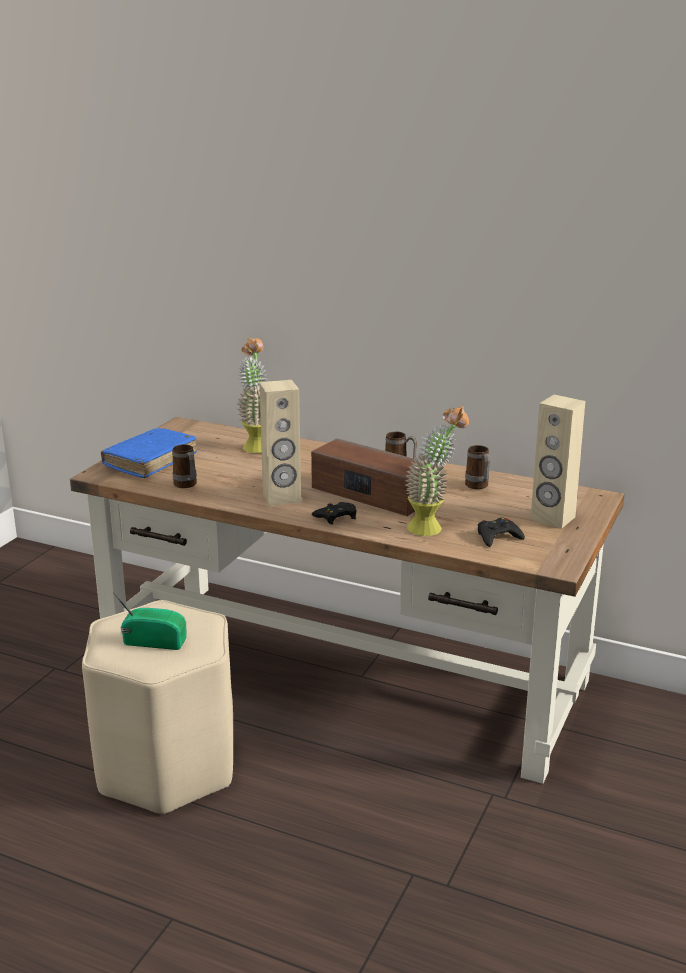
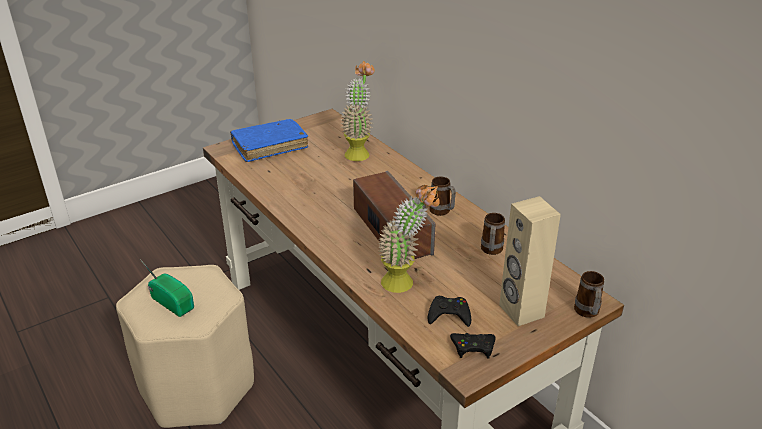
camera: 30 degrees right, 10 degrees up
(187, 485) = (268, 178): mug -> mug (587, 313)
(282, 498) = (321, 212): beige speaker -> none
(336, 517) = (341, 245): black game controller -> black game controller (473, 347)

